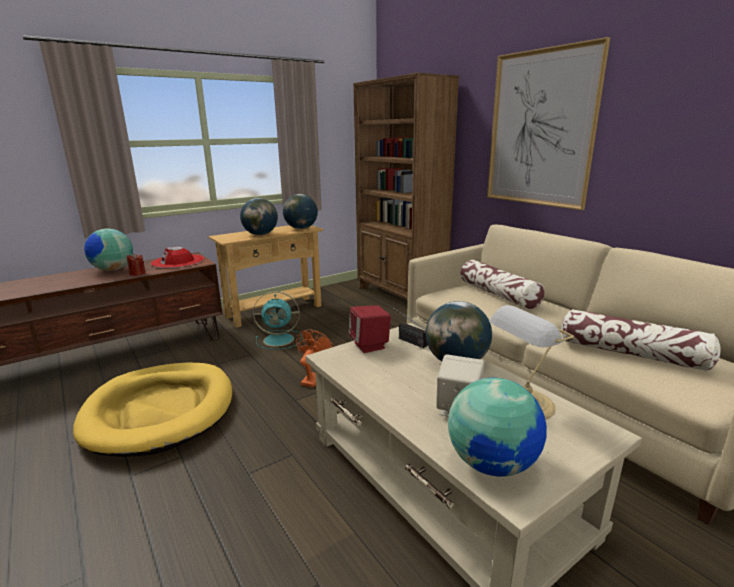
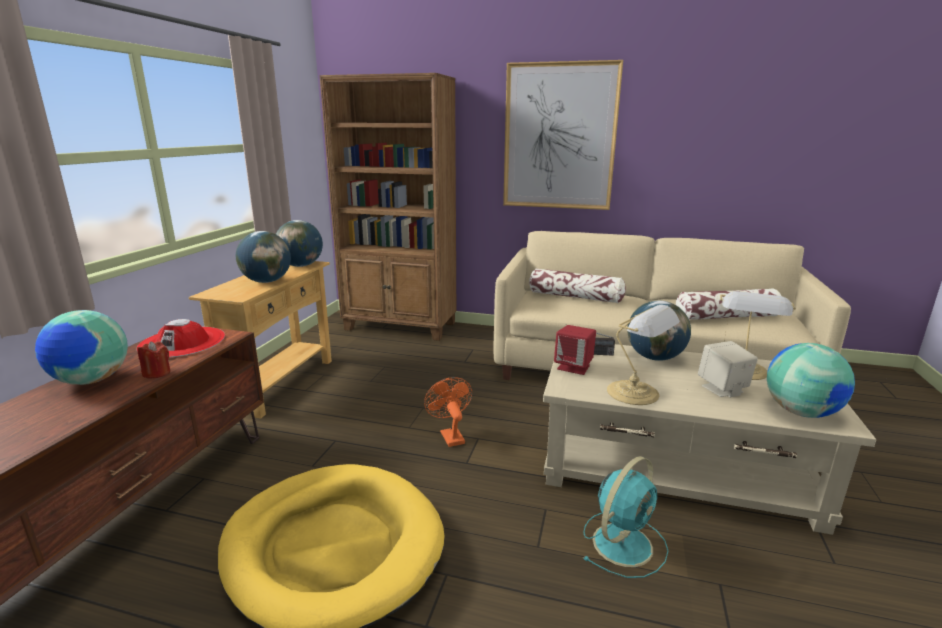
camera: 40 degrees left, 0 degrees up
(280, 339) = (345, 412): turquoise fan -> turquoise fan (624, 543)
(371, 381) = (635, 393): none -> table lamp

